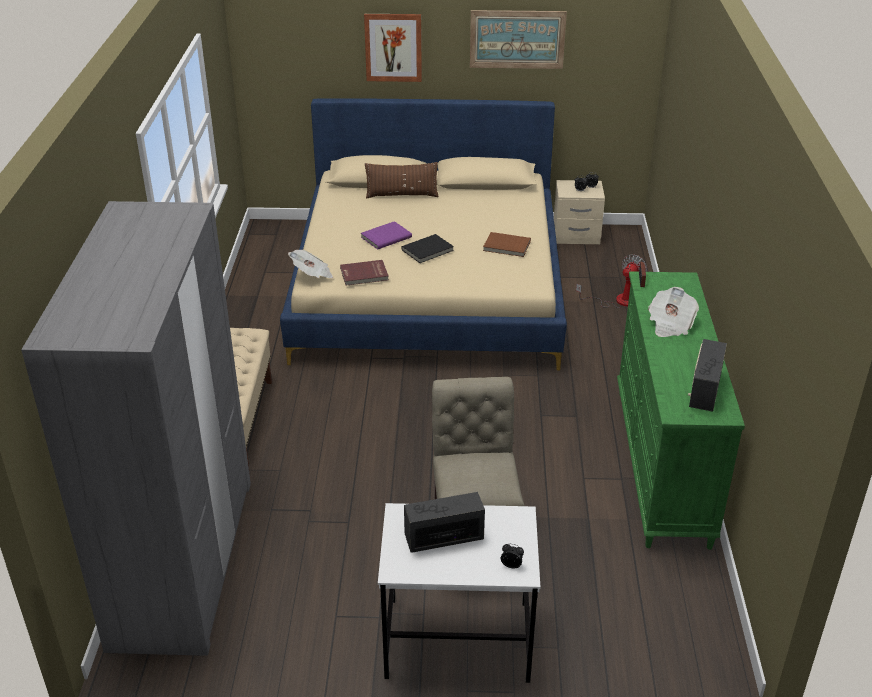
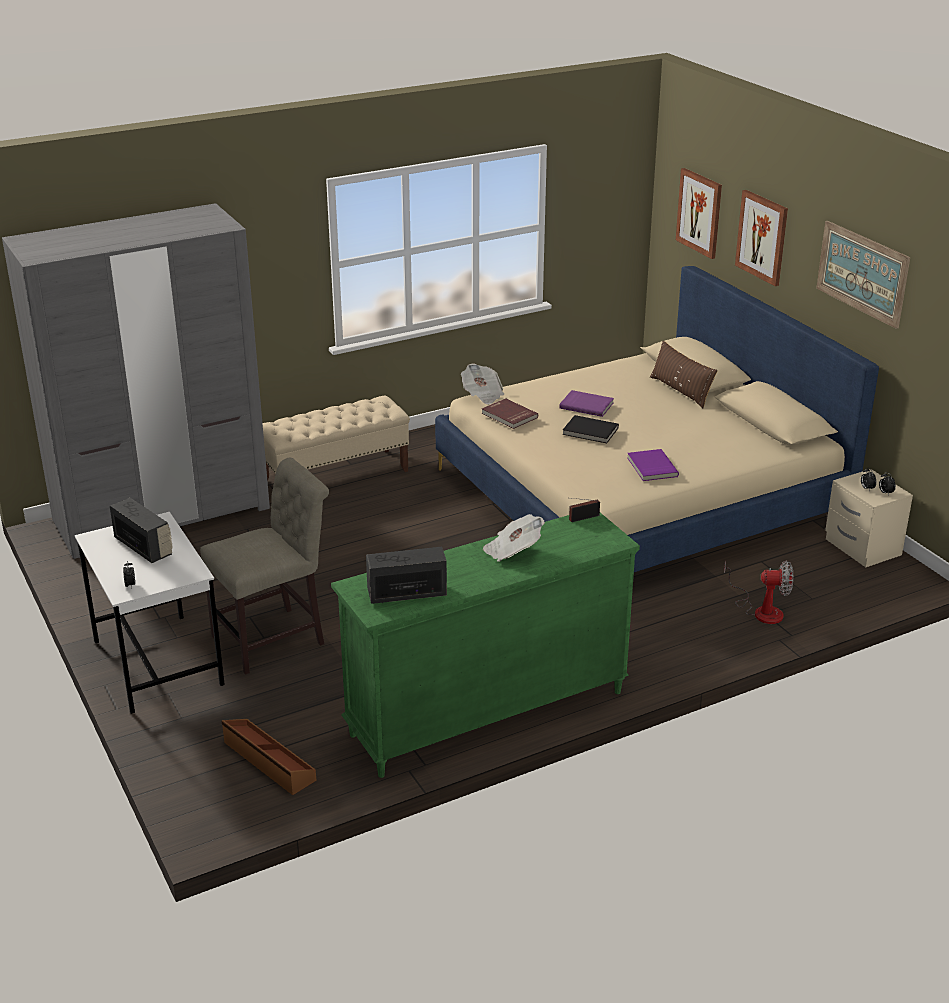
camera: 60 degrees right, 5 degrees down
(305, 51) = (699, 213): none -> picture
(506, 246) = (651, 467): brown book -> purple book
(656, 608) = (268, 762): none -> brown storage box

